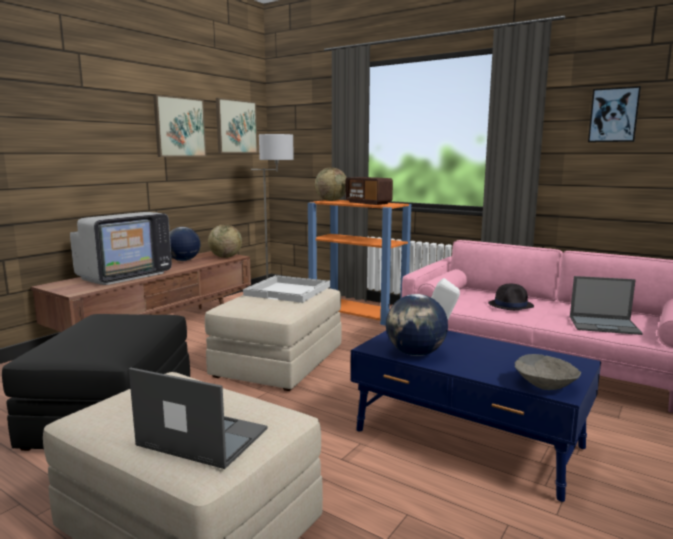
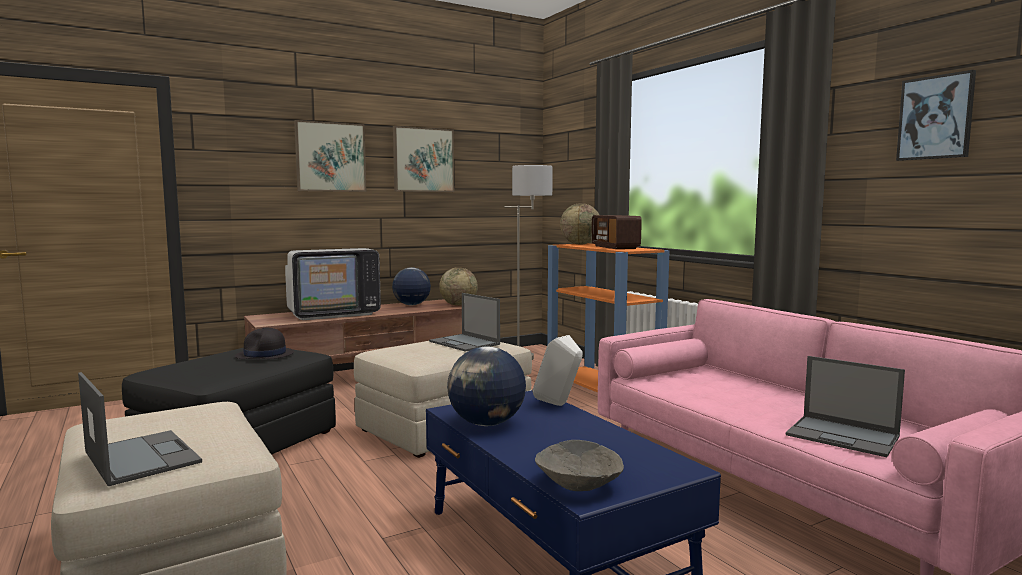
camera: 25 degrees right, 5 degrees down
(236, 127) = (498, 159): picture -> picture (330, 157)
(289, 290) = (465, 343): white tray -> laptop
(511, 305) = (738, 393): black hat -> black hat (265, 355)

